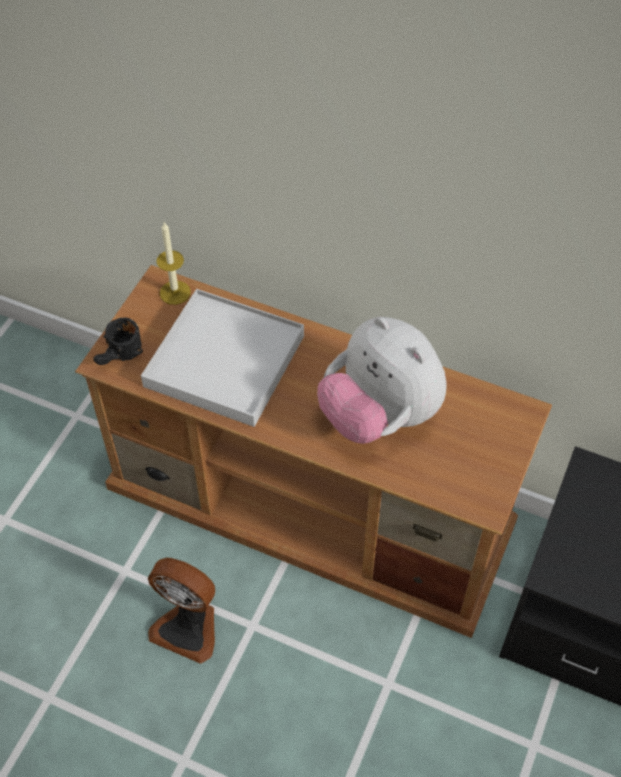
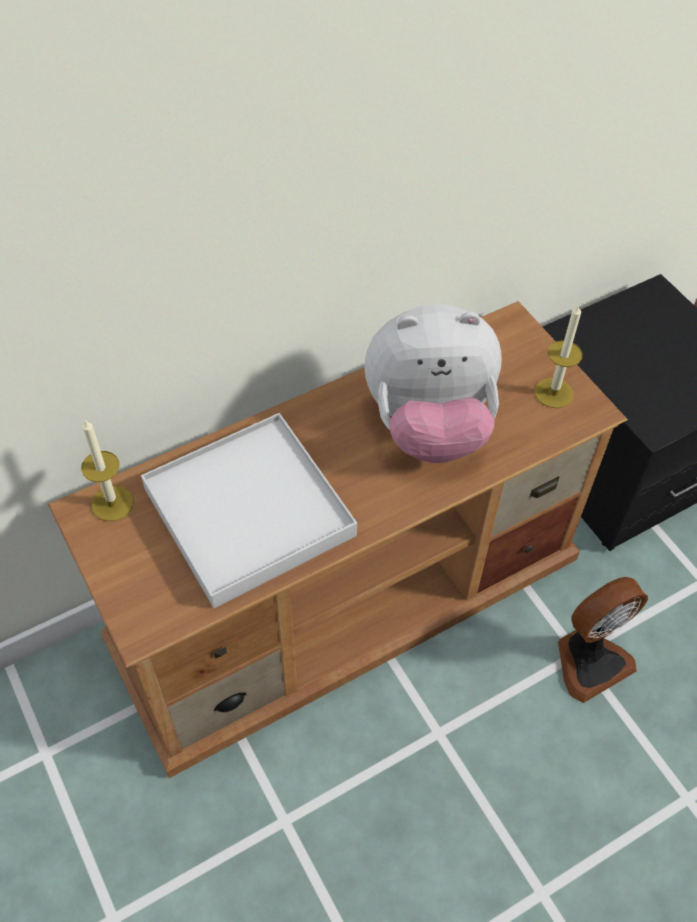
camera: 55 degrees left, 0 degrees up
(120, 358) = (152, 608): black mug -> none
(188, 627) = (397, 796): fan -> fan (589, 660)
(480, 473) = (553, 393): none -> candle

